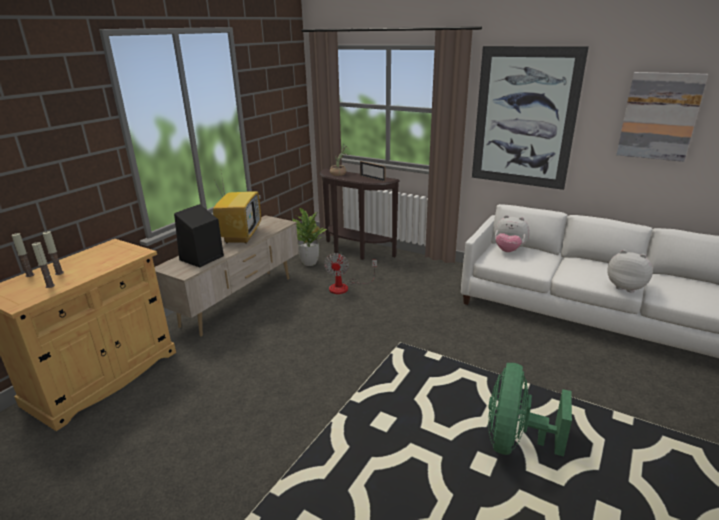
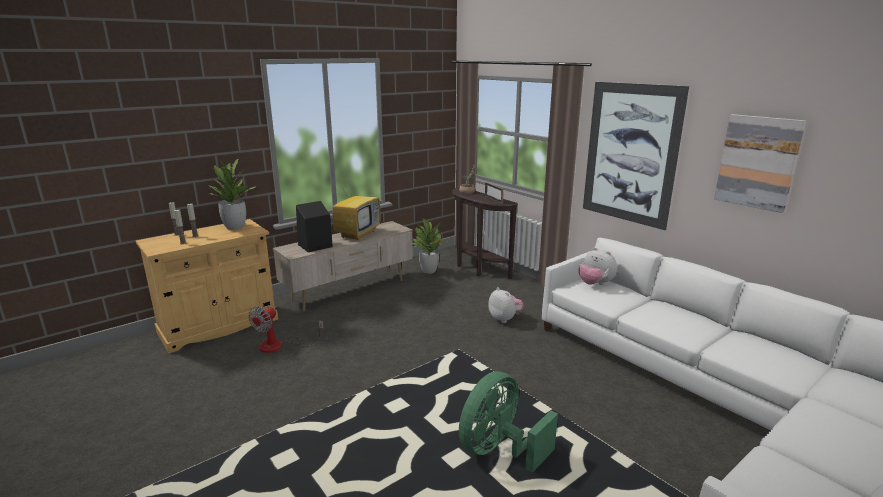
camera: 20 degrees right, 5 degrees down
(105, 252) = (235, 227): none -> potted plant
(345, 287) = (445, 296): fan -> fan (279, 345)
(625, 287) = (689, 336): plush toy -> plush toy (505, 319)

